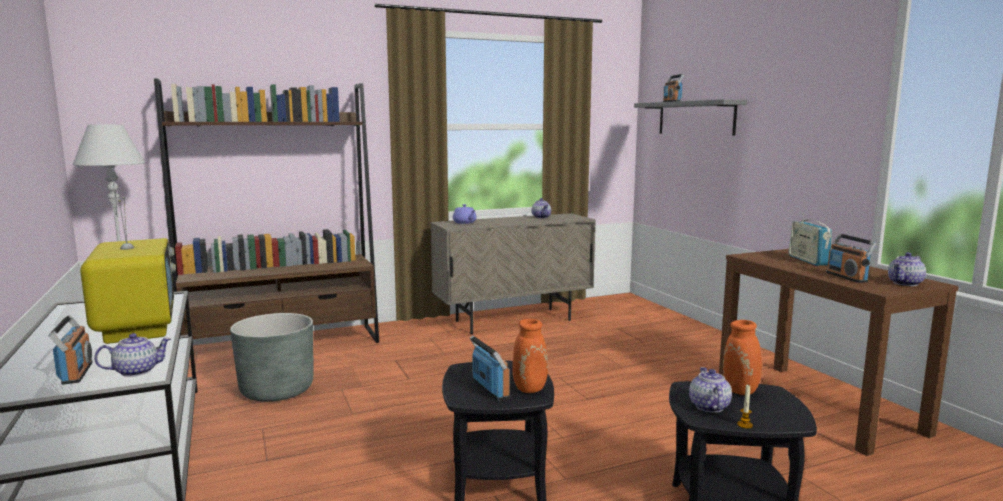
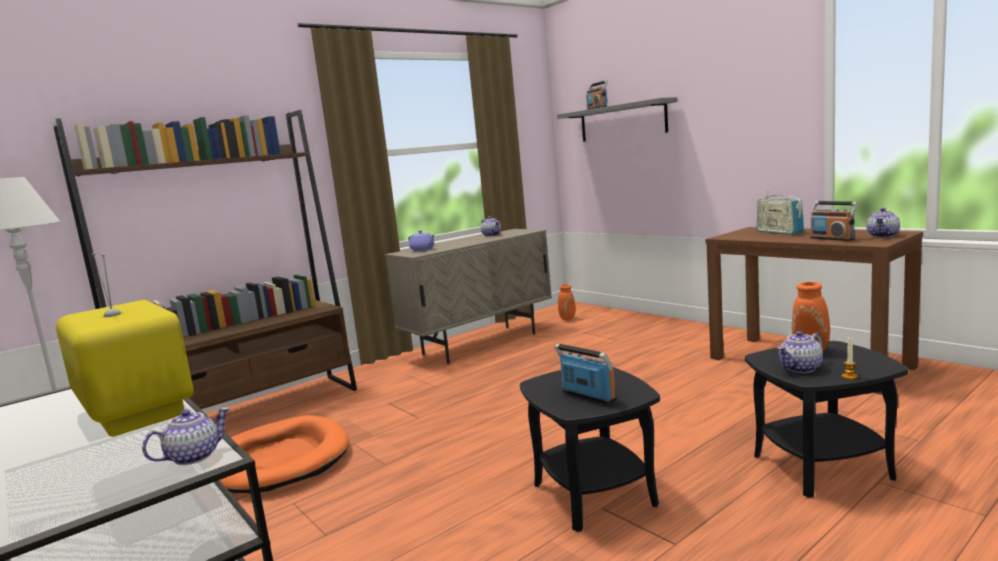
camera: 15 degrees left, 0 degrees up
(76, 373) = (110, 476): radio -> none
(277, 390) = (278, 460): grey planter -> orange dog bed
(531, 389) = (626, 387): orange vase -> orange vase (567, 318)
(708, 406) = (801, 368): teapot -> teapot turned 105 degrees counterclockwise

